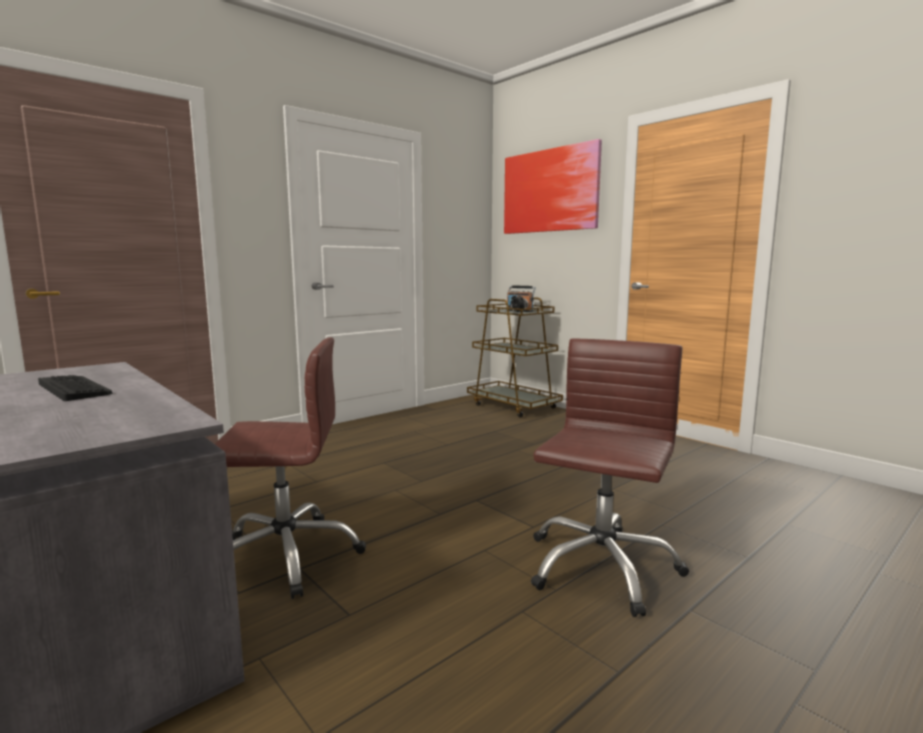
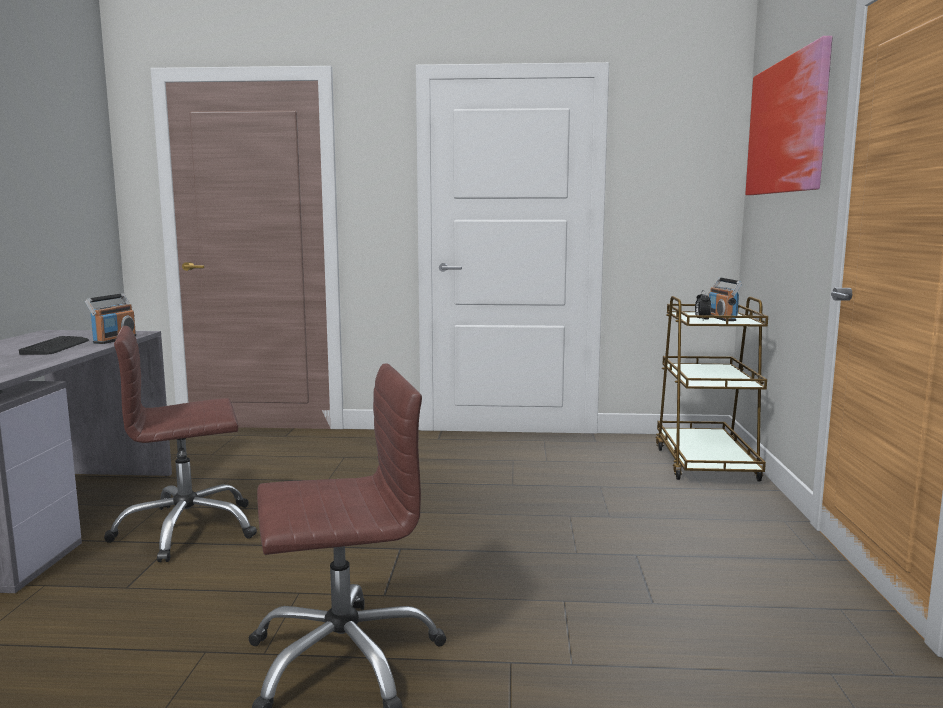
camera: 45 degrees right, 0 degrees up
(117, 374) = (114, 340): none -> radio
(286, 555) = (187, 530): brown office chair -> brown office chair turned 120 degrees clockwise

